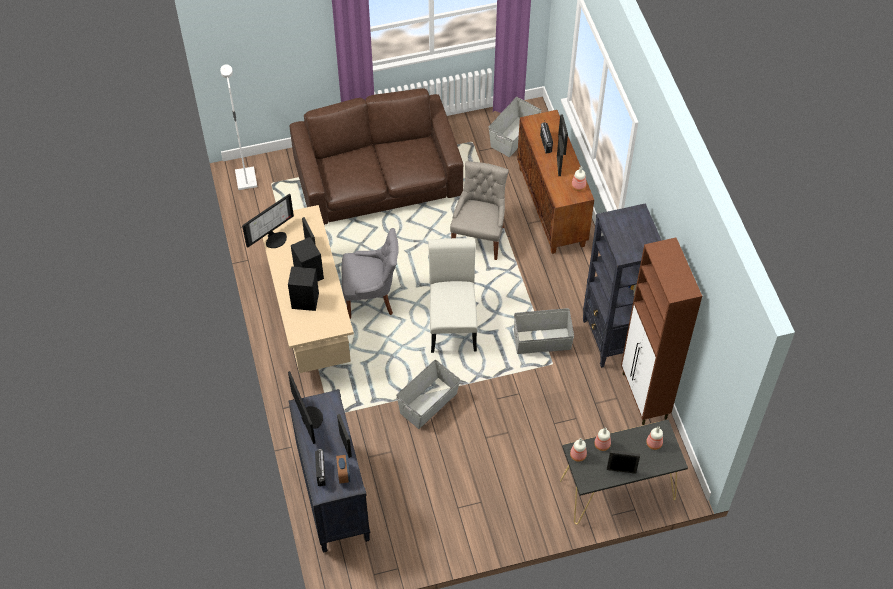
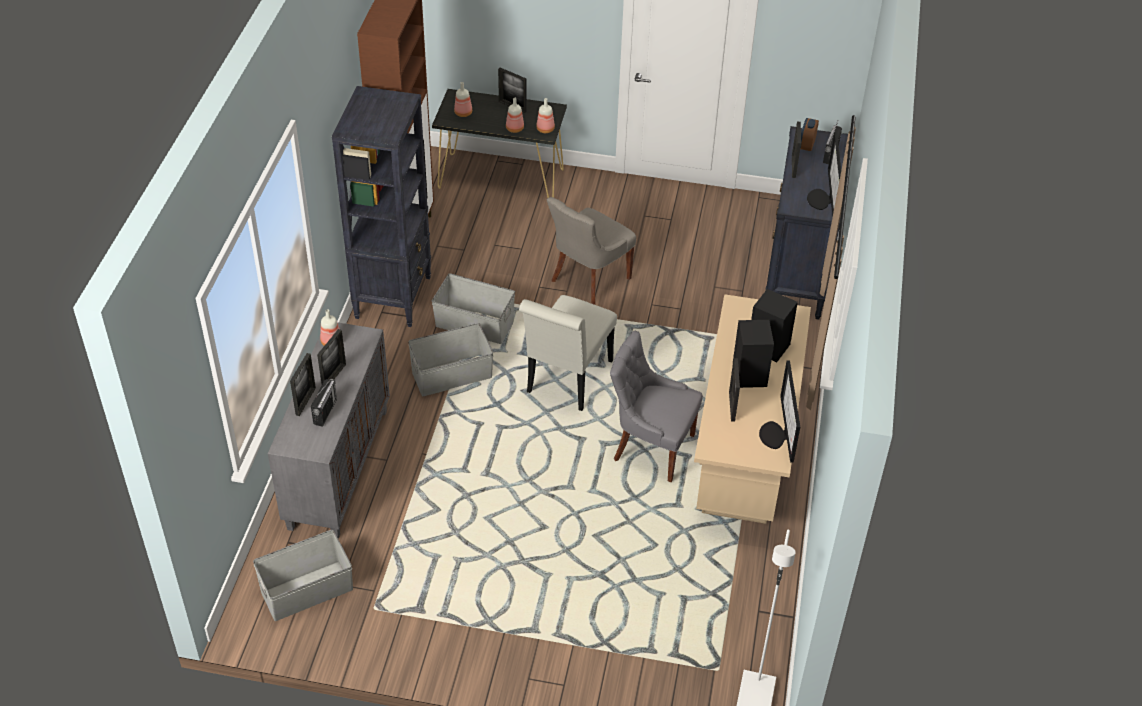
camera: 155 degrees left, 10 degrees down
(275, 238) = (776, 435): monitor -> monitor turned 75 degrees counterclockwise
(378, 179) = (551, 608): brown sofa -> none
(429, 403) = (646, 314): grey storage box -> grey storage box (451, 375)
(479, 237) = (463, 467): grey chair -> grey chair (588, 280)
(552, 207) = (338, 467): brown cabinet -> grey cabinet

